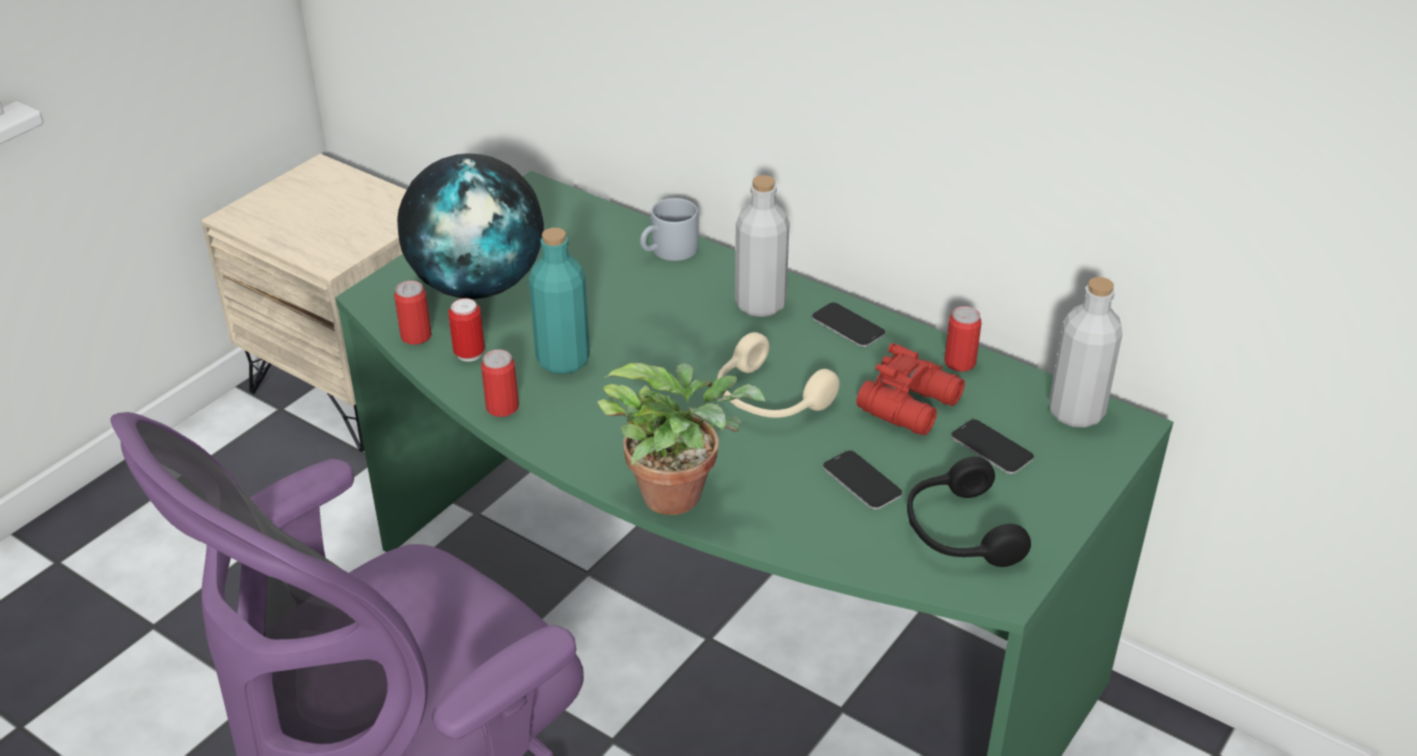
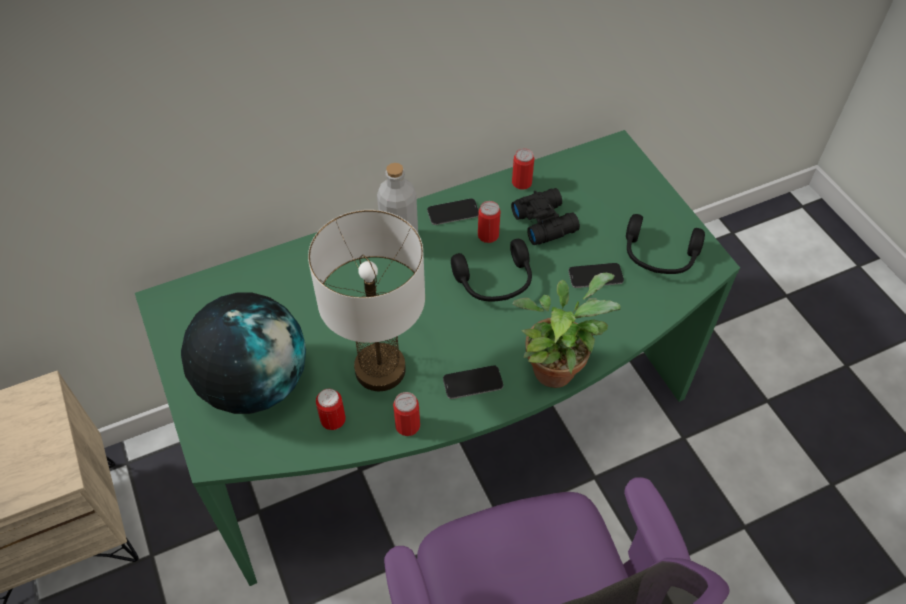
camera: 60 degrees left, 15 degrees up
(416, 336) = (287, 446): can -> can (488, 235)
(563, 360) = (381, 369): turquoise bottle -> table lamp
(668, 251) = (305, 260): grey mug -> none
(768, 399) = (495, 282): beige headphones -> black headphones
(912, 405) = (545, 221): red binoculars -> black binoculars
(991, 448) = (602, 208): phone -> phone (473, 383)
(1076, 412) = (595, 160): grey bottle -> none

